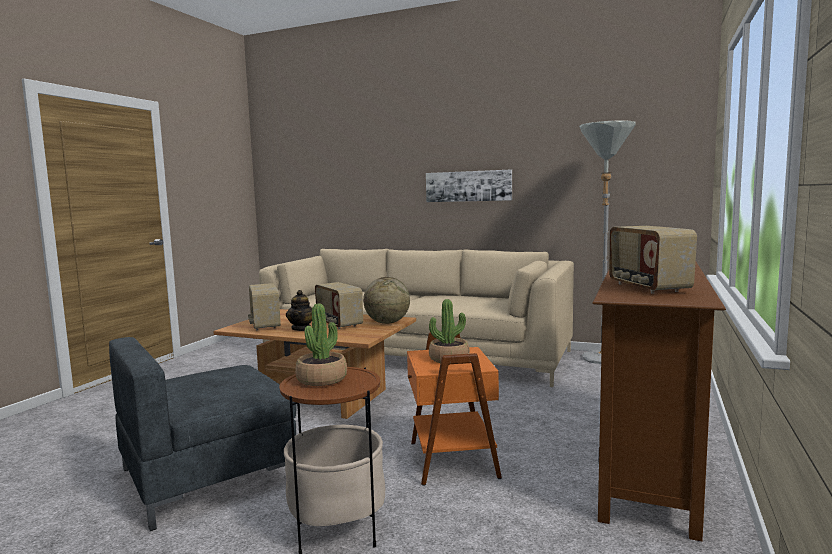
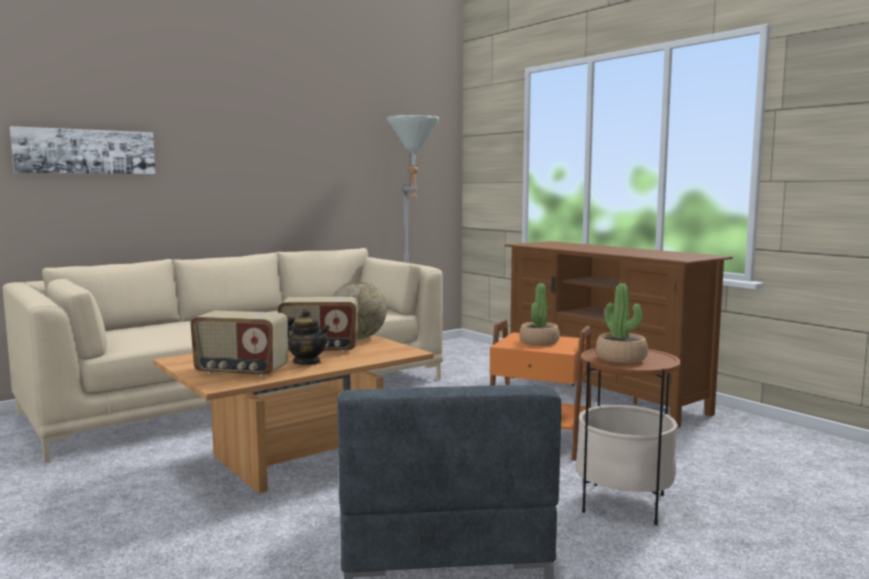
camera: 60 degrees left, 0 degrees up
(468, 186) = (251, 173): picture -> picture (85, 151)
(647, 287) = (653, 254): radio -> none

